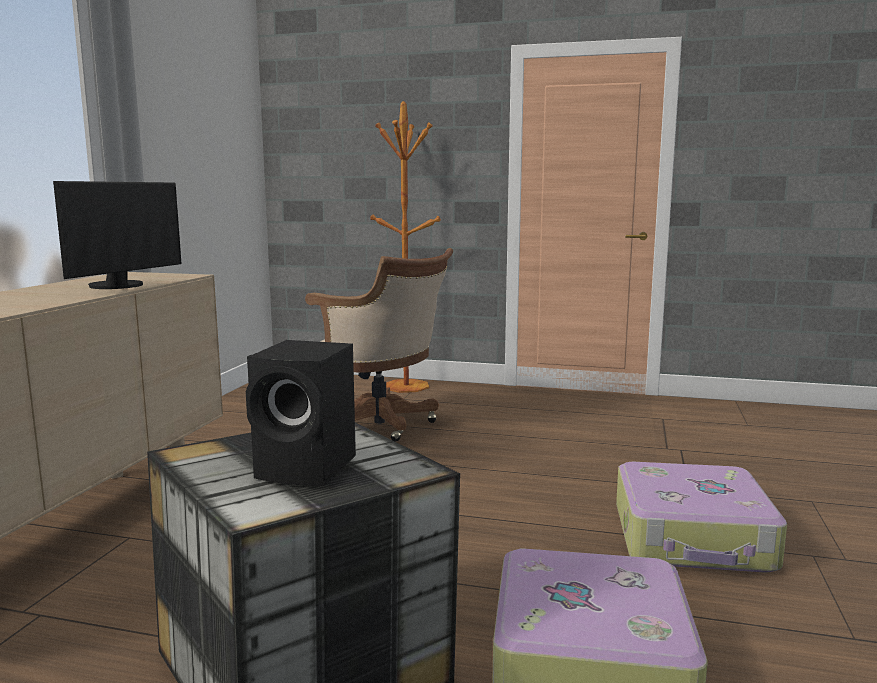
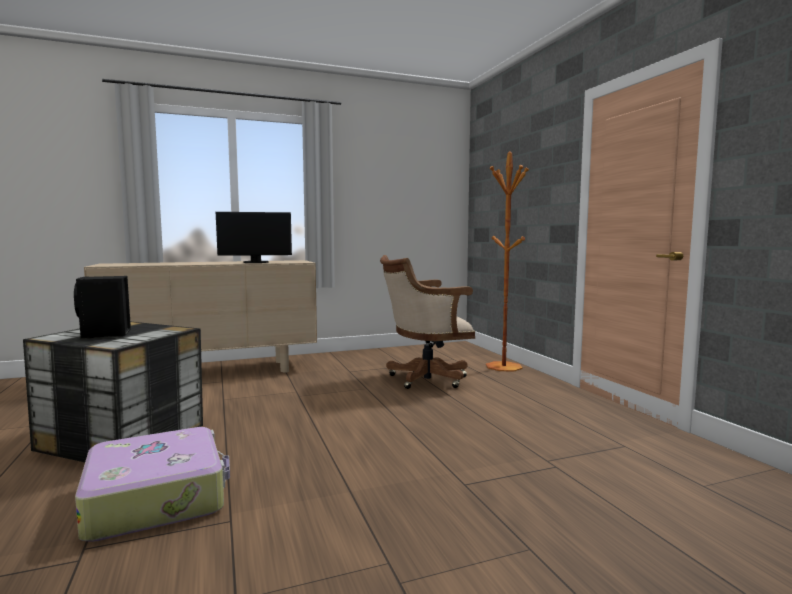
camera: 55 degrees right, 5 degrees down
(383, 425) = (424, 379): office chair -> office chair turned 75 degrees clockwise
(693, 538) = (363, 502): suitcase -> none

